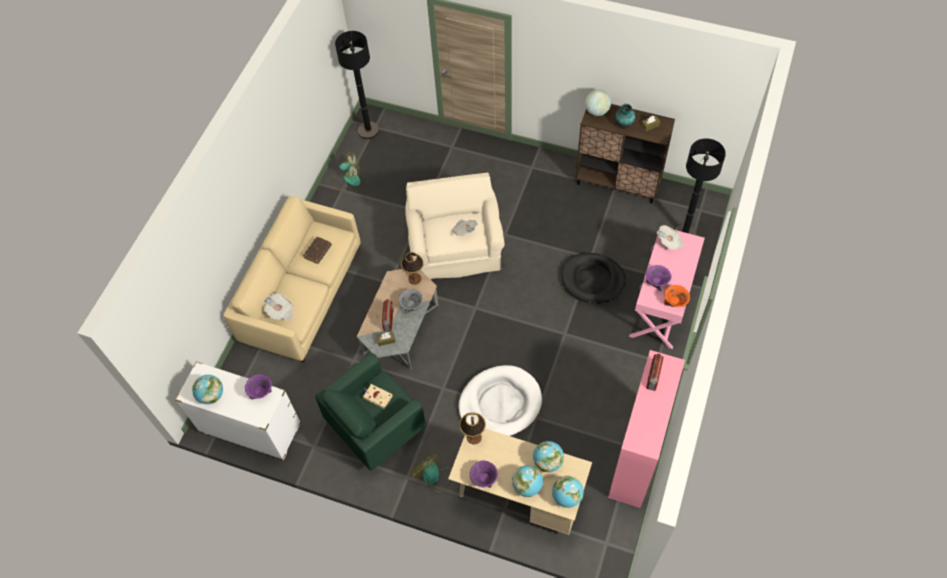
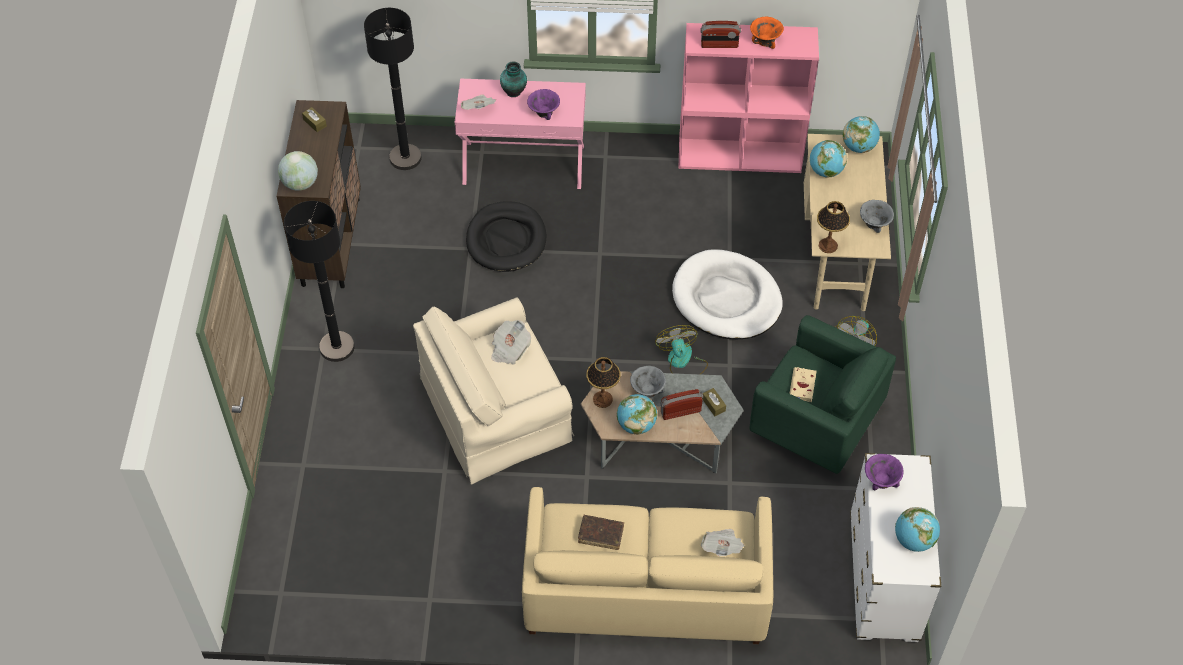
camera: 110 degrees left, 5 degrees down
(347, 179) = (404, 599): fan -> fan (682, 362)
(368, 131) = (291, 600): black floor lamp -> black floor lamp (337, 347)
(484, 478) = (874, 224): purple bowl -> grey bowl
(527, 486) = (863, 183): globe -> globe (636, 425)
(623, 125) = (320, 150): vase -> vase (514, 91)
(674, 302) = (567, 92): orange bowl -> orange bowl (765, 41)

